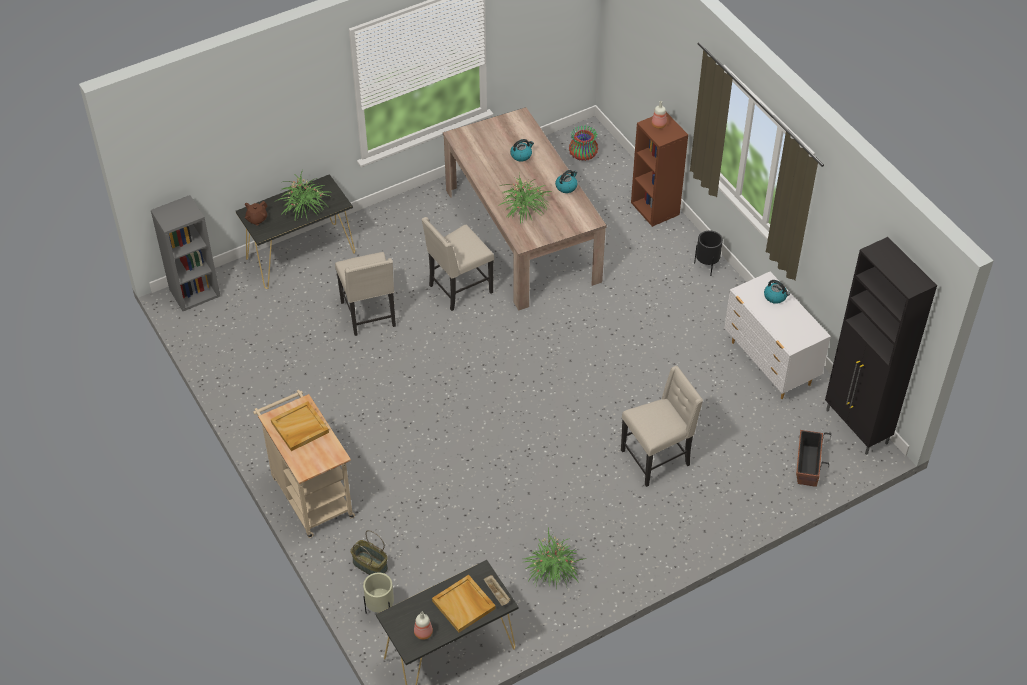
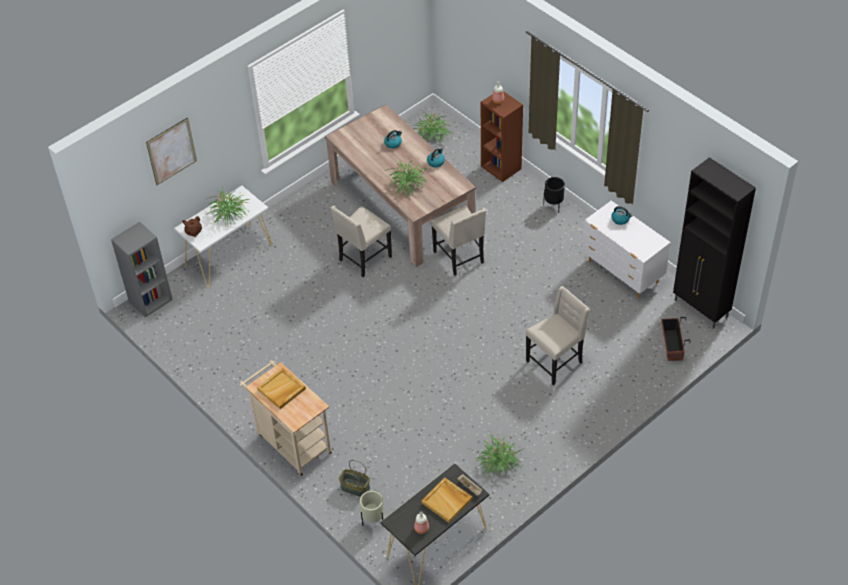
camera: 10 degrees left, 0 degrees up
(239, 116) = (171, 151): none -> picture
(301, 255) = (229, 255): black console table -> white console table
(370, 315) = (298, 292): beige chair -> beige chair (460, 257)
(583, 155) = (432, 135): vase -> potted plant

